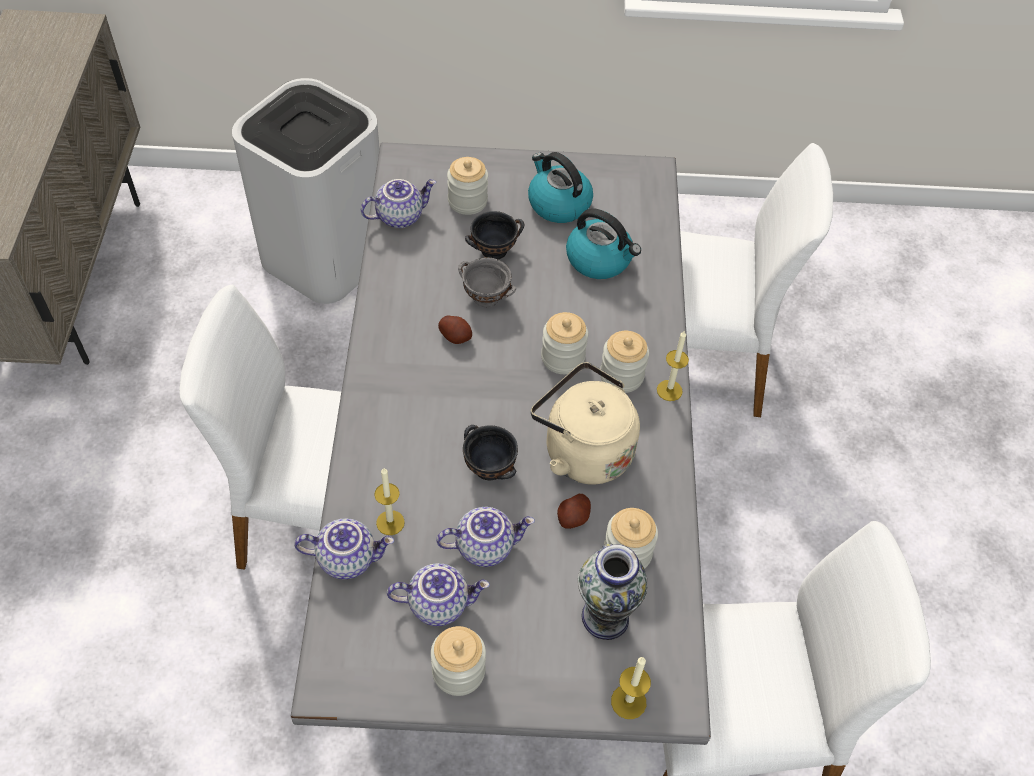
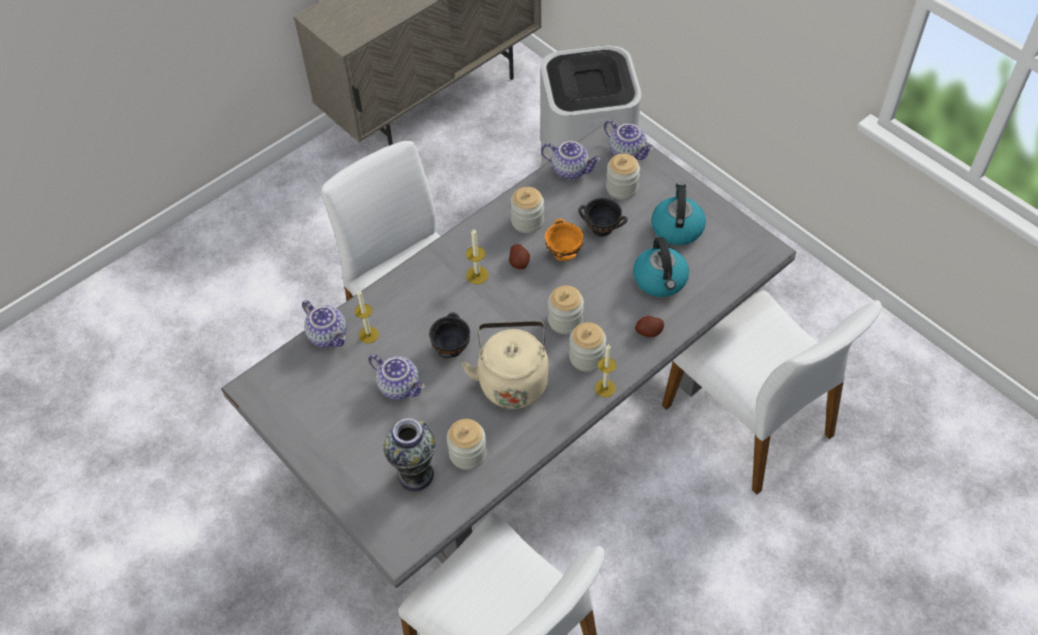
camera: 50 degrees right, 0 degrees up
(439, 603) = (344, 394): teapot -> teapot (628, 152)
(458, 671) = (314, 435): jar -> jar (527, 221)
(485, 296) = (564, 252): grey bowl -> orange bowl
(573, 517) = (462, 411): potato -> potato (649, 332)
(628, 701) = (375, 525): candle -> candle (477, 275)

